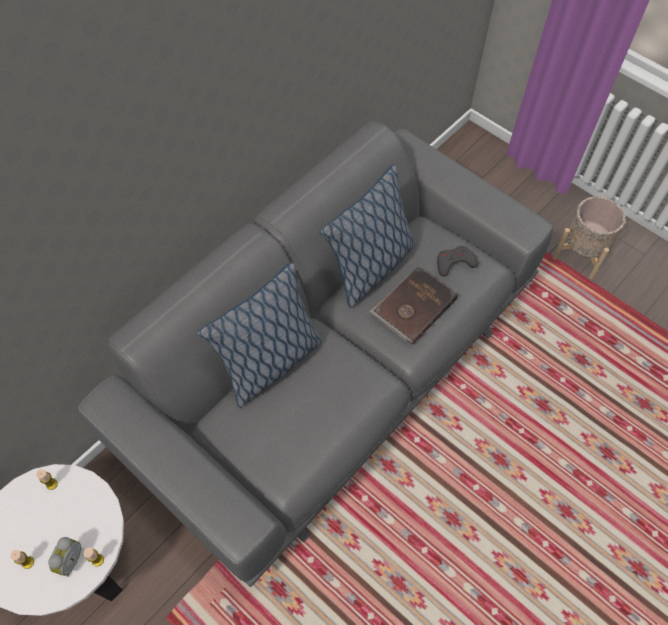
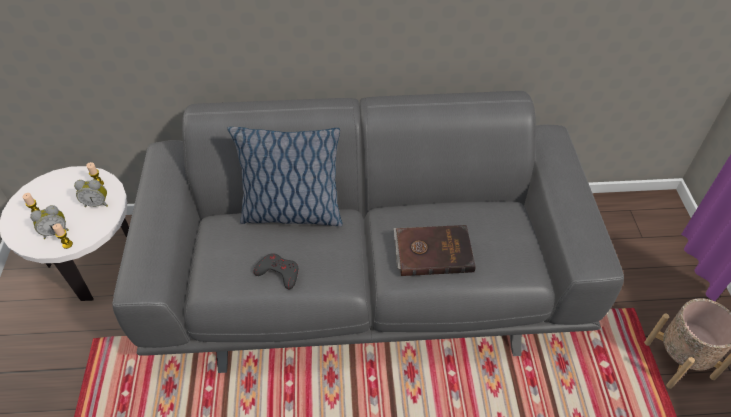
camera: 45 degrees right, 10 degrees down
(75, 502) = (97, 203): none -> alarm clock
(370, 268) = (434, 206): pillow -> none
(454, 263) = (504, 247): grey game controller -> grey game controller (278, 273)

